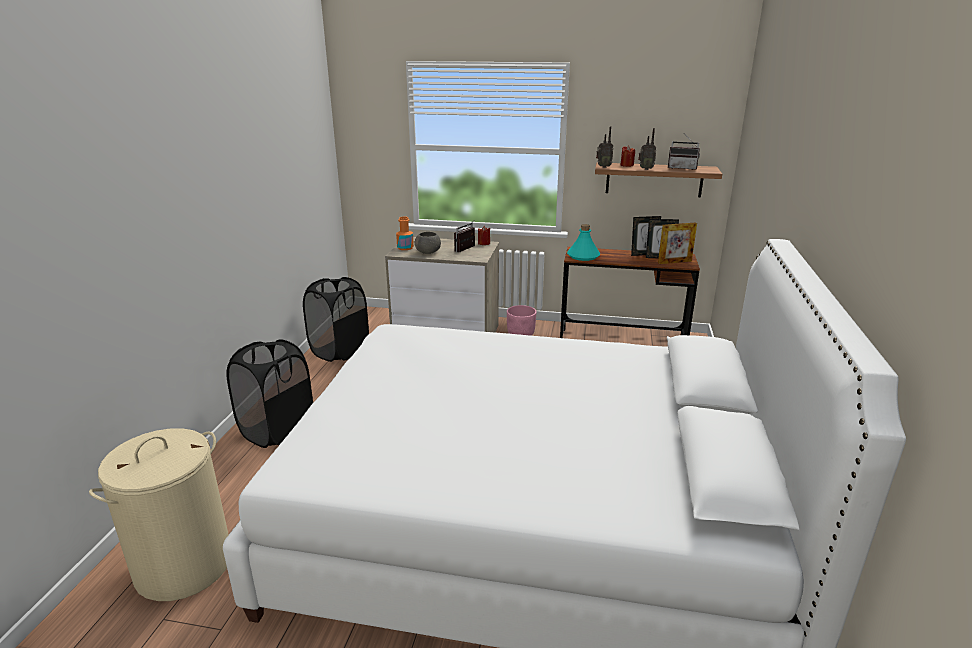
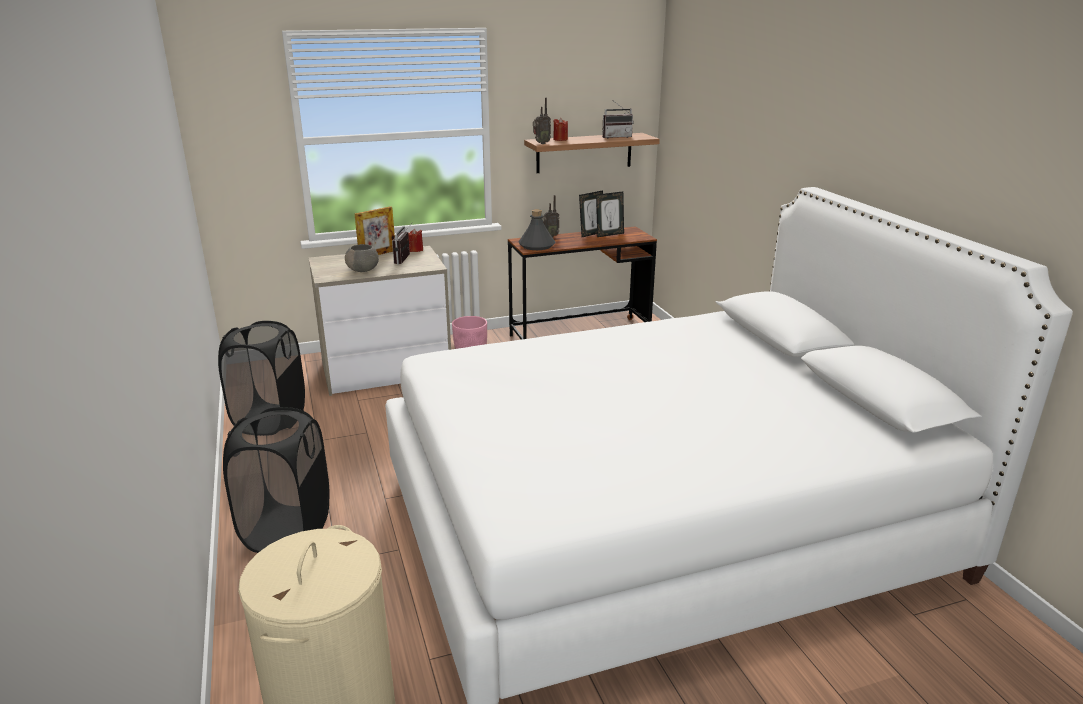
camera: 30 degrees left, 0 degrees up
(405, 248) = (327, 270): orange bottle -> none
(583, 256) = (536, 246): turquoise bottle -> grey bottle
(645, 169) = (585, 141): radio -> radio (550, 236)
(674, 262) = (628, 236): picture frame -> picture frame (377, 254)

